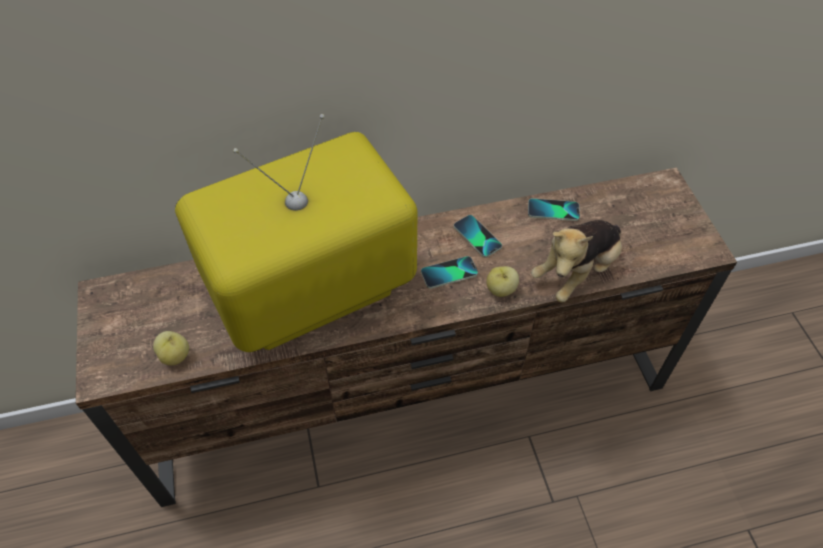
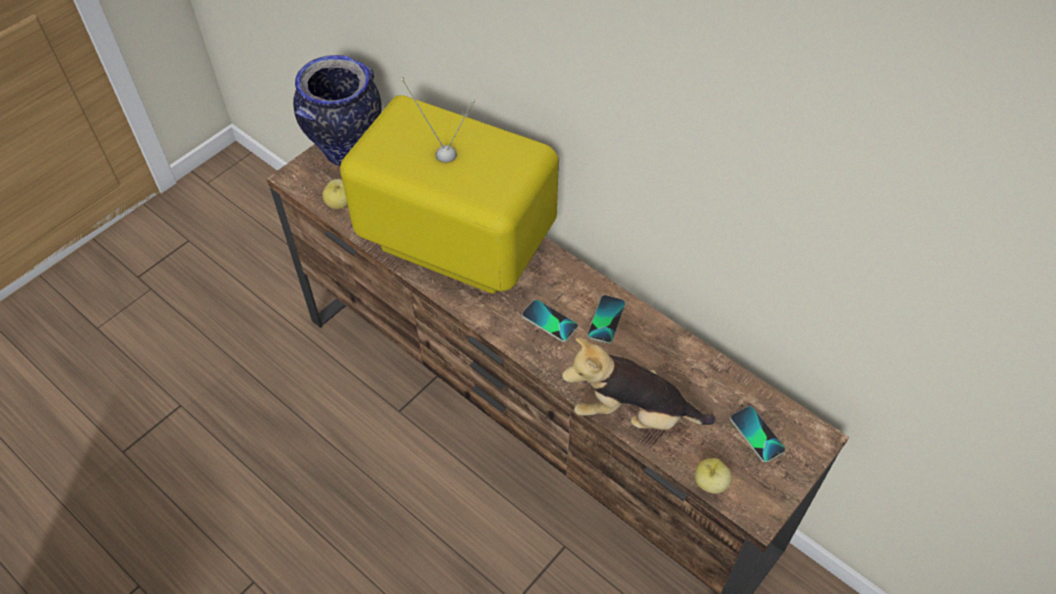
camera: 55 degrees right, 0 degrees up
(117, 314) = (347, 151): none -> vase
(501, 290) = (563, 367): apple -> apple (710, 483)
(553, 210) = (689, 360): phone -> phone (756, 434)

